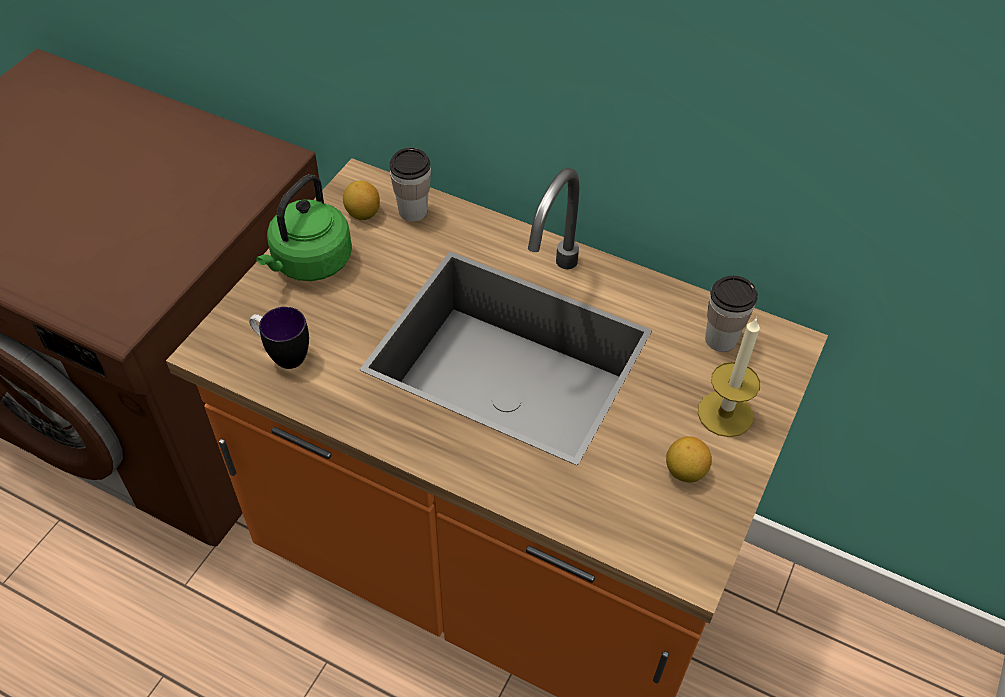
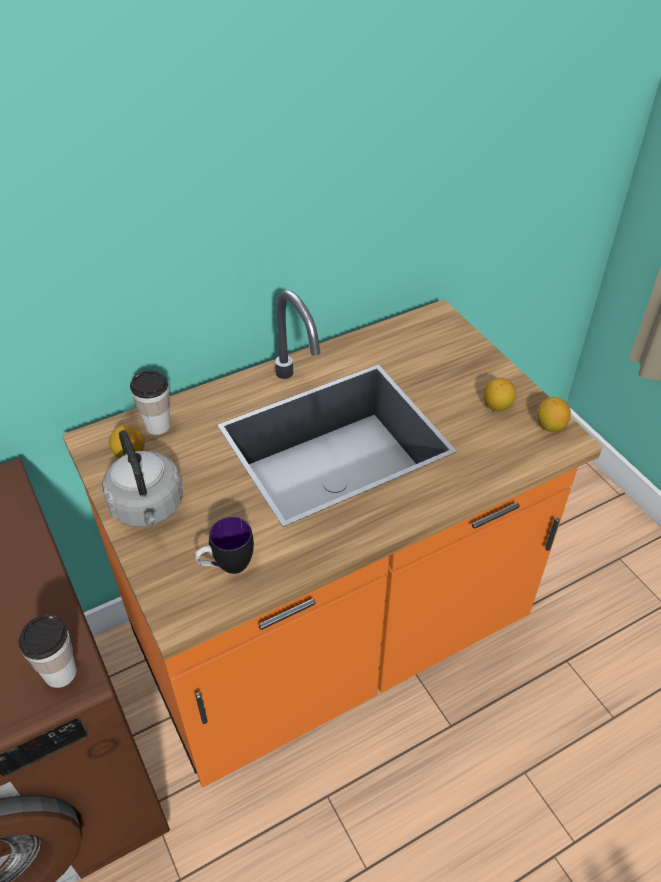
camera: 55 degrees left, 5 degrees down
(309, 263) = (148, 508): green kettle -> grey kettle
(698, 541) = (550, 426): none -> lemon
(721, 339) = (411, 340): cup -> cup (60, 672)
(725, 414) = (467, 368): candle -> none

